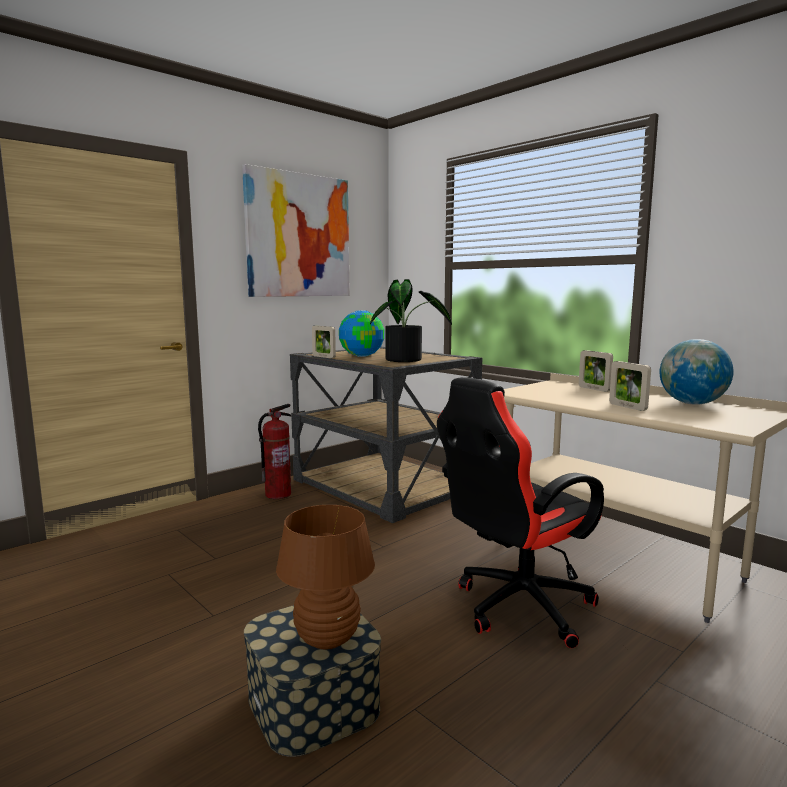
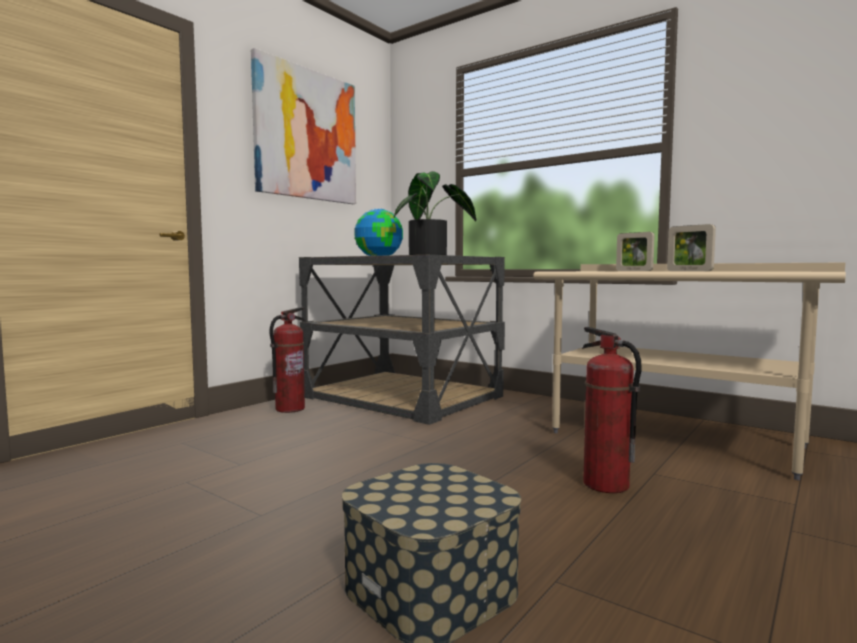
camera: 10 degrees left, 5 degrees down
(324, 357) = (340, 256): picture frame -> none
(327, 638) = (454, 497): brown table lamp -> none
(515, 610) = (606, 484): black office chair -> fire extinguisher
(692, 403) = (742, 271): globe -> none

